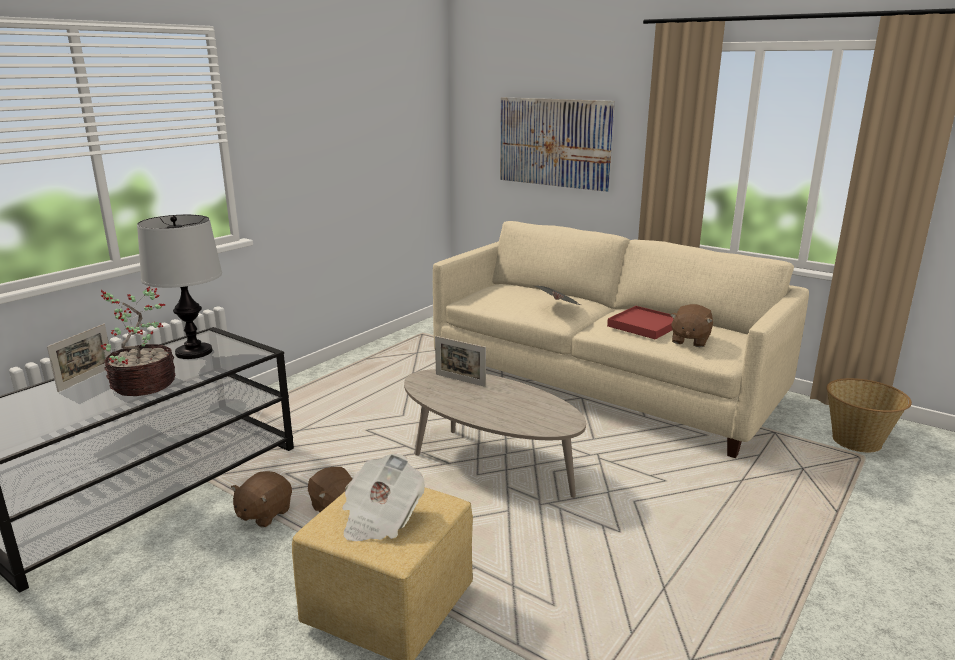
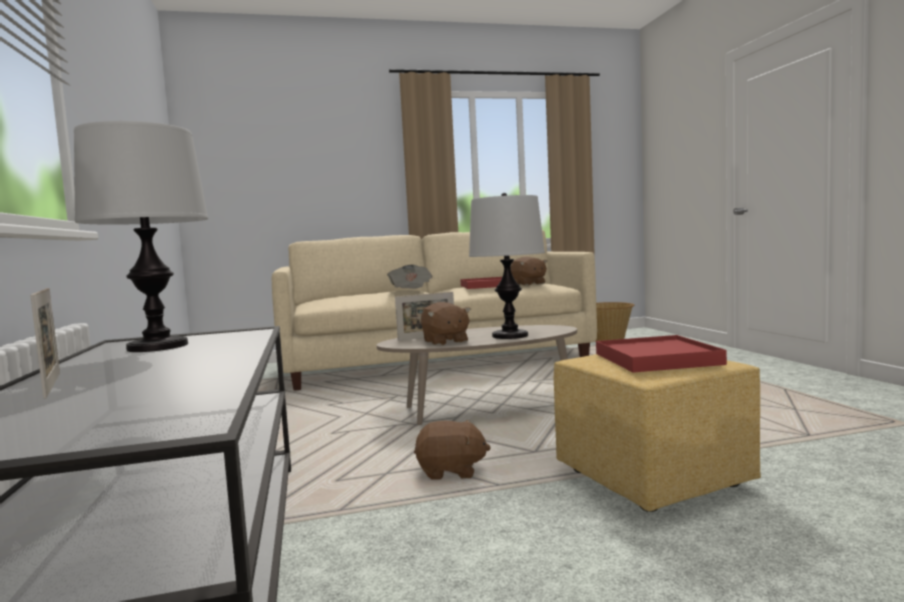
camera: 50 degrees left, 15 degrees down
(142, 386) = (192, 363): potted plant -> none
(263, 514) = (397, 507): brown plush toy -> brown plush toy (445, 341)
(380, 518) = (657, 359): newspaper -> red tray
(499, 413) = (510, 336): none -> table lamp
(554, 142) = (309, 175): picture -> none

